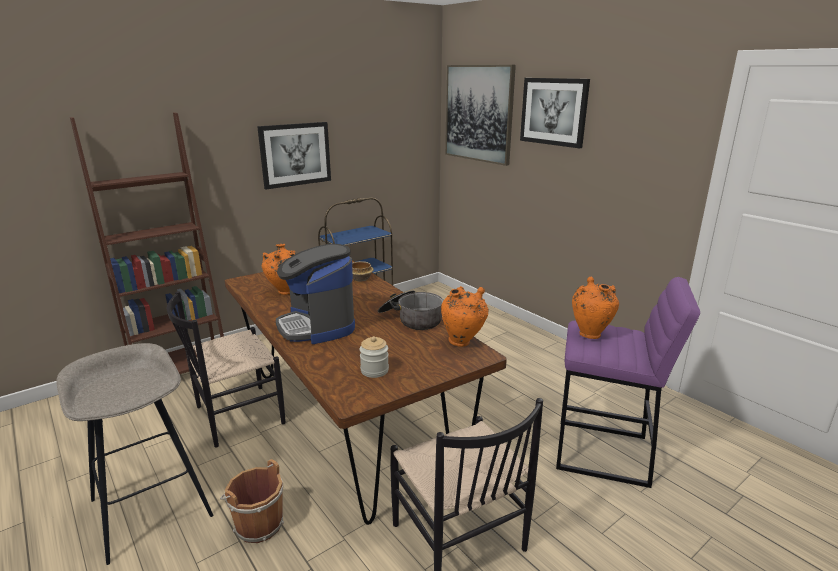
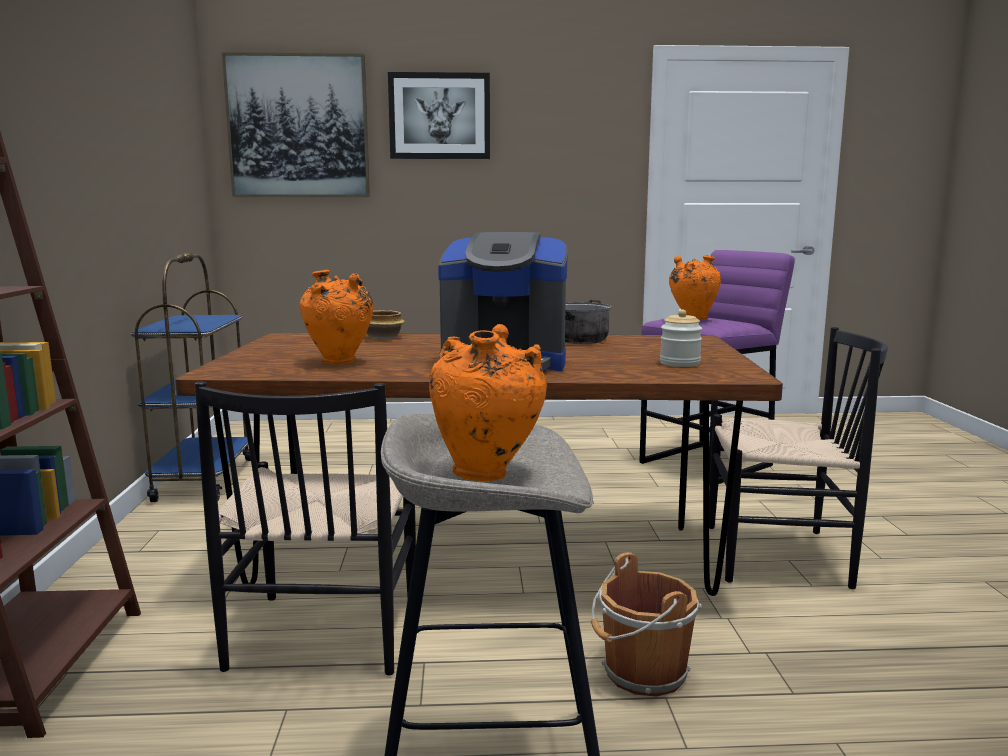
camera: 55 degrees left, 10 degrees down
(295, 154) = (90, 161): picture -> none
(463, 343) = (658, 338): orange vase -> orange vase (487, 474)

